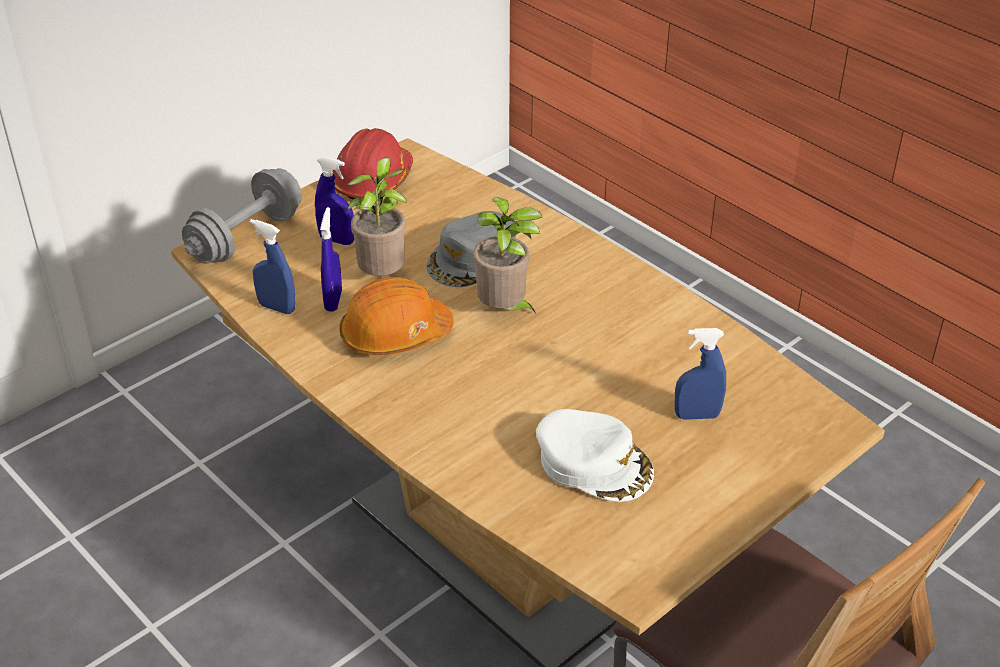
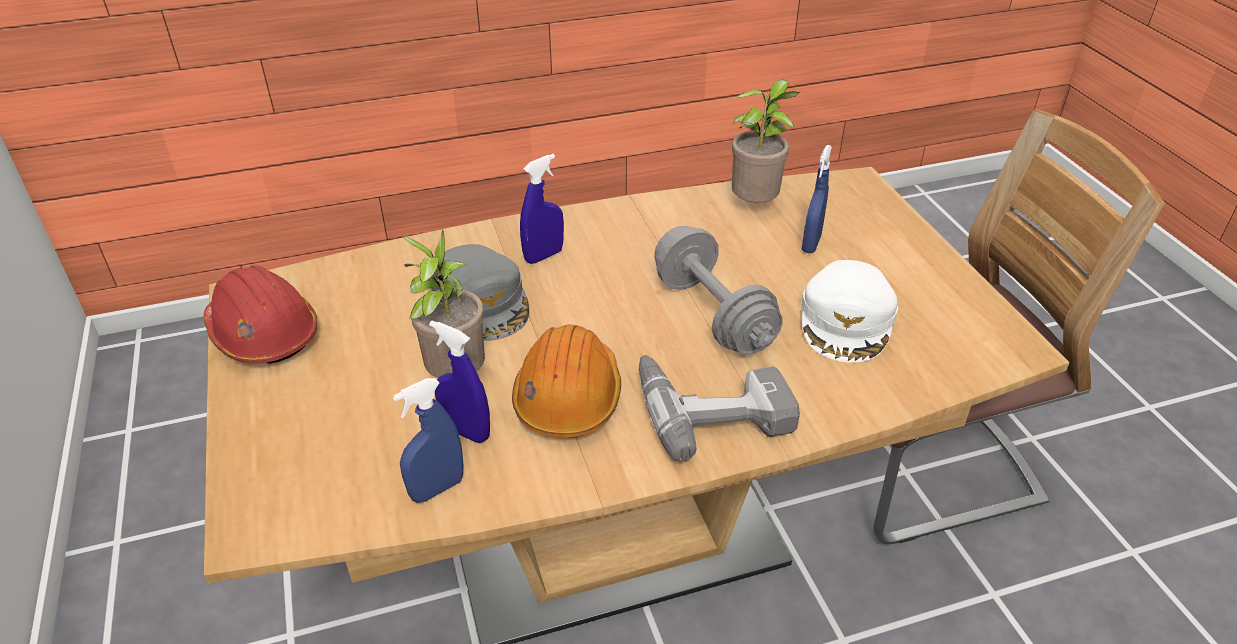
camera: 65 degrees left, 0 degrees up
(246, 237) = (260, 481): grey dumbbell -> grey dumbbell (713, 314)
(337, 240) = (349, 396): blue spray bottle -> blue spray bottle (544, 256)
(429, 409) = (711, 407): none -> power drill
(505, 311) = (587, 307): potted plant -> potted plant (756, 206)
(594, 463) = (847, 320): white cap -> white cap turned 135 degrees clockwise

